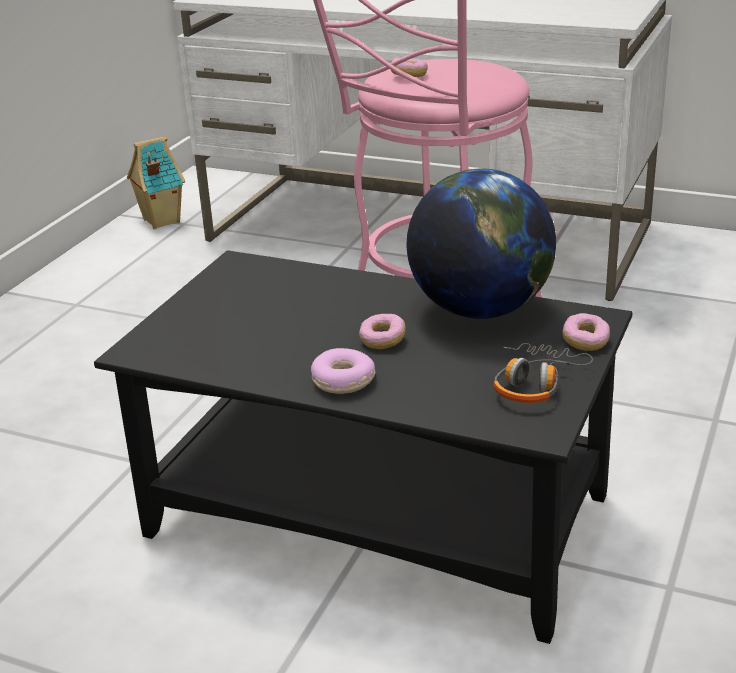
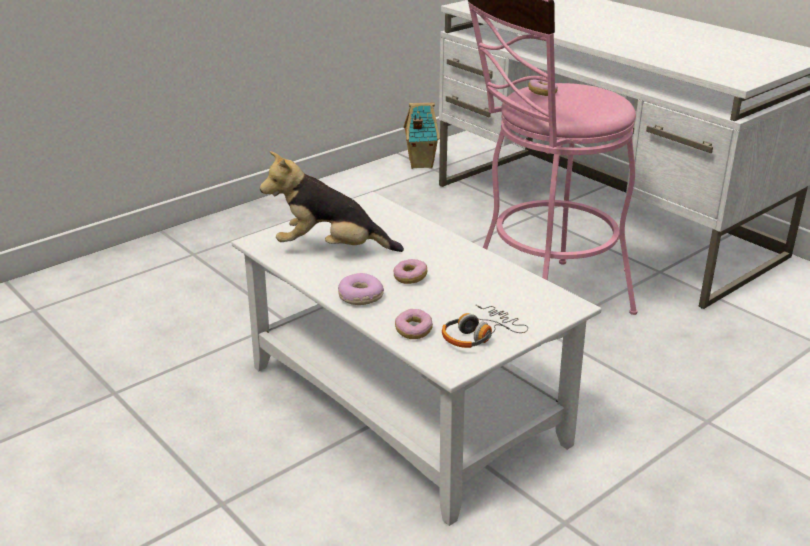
camera: 25 degrees right, 0 degrees up
(244, 334) = (330, 249): none -> plush toy
(381, 515) = (407, 405): black coffee table -> white coffee table
(480, 310) = (494, 277): globe -> none
(585, 341) = (543, 318): donut -> donut (413, 331)

